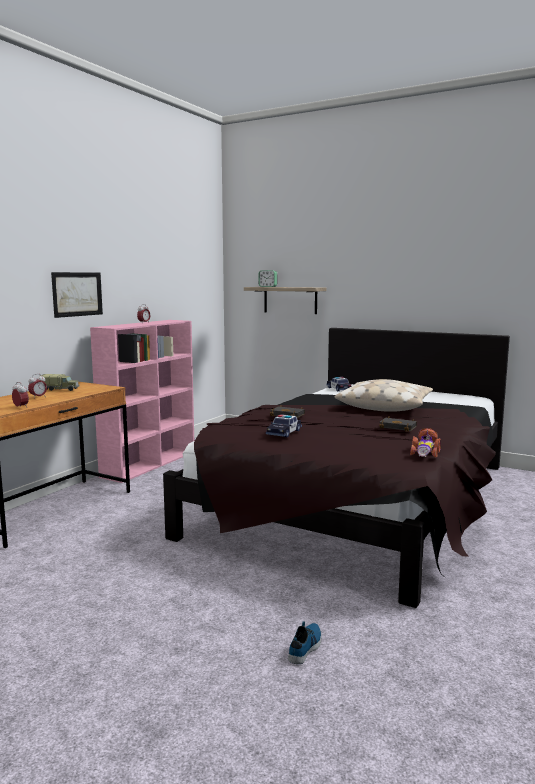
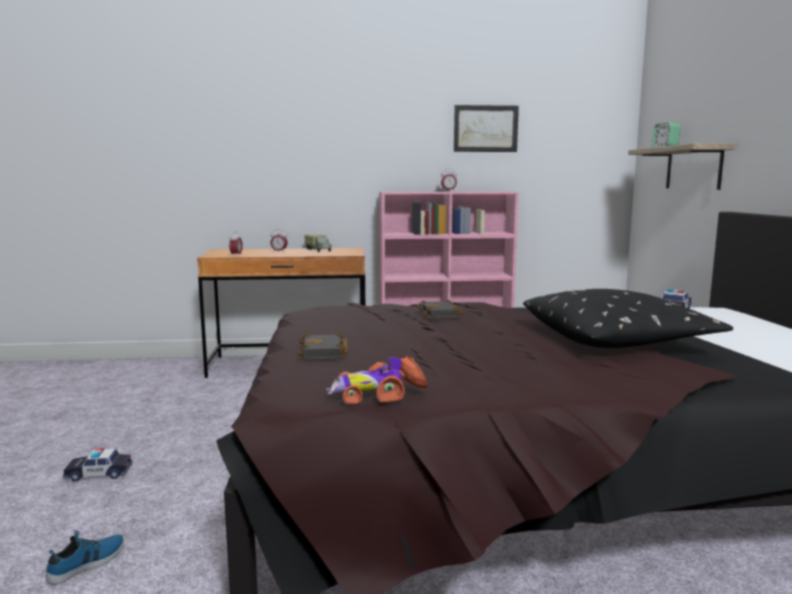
camera: 55 degrees right, 0 degrees up
(77, 294) = (370, 156): picture -> picture (485, 128)
(284, 432) = (355, 326): toy car -> toy car (99, 473)
(306, 647) = (88, 563): shoe -> shoe turned 45 degrees counterclockwise
(385, 406) = (617, 338): beige pillow -> black pillow
(399, 427) = (491, 361): black book -> black book (325, 352)

